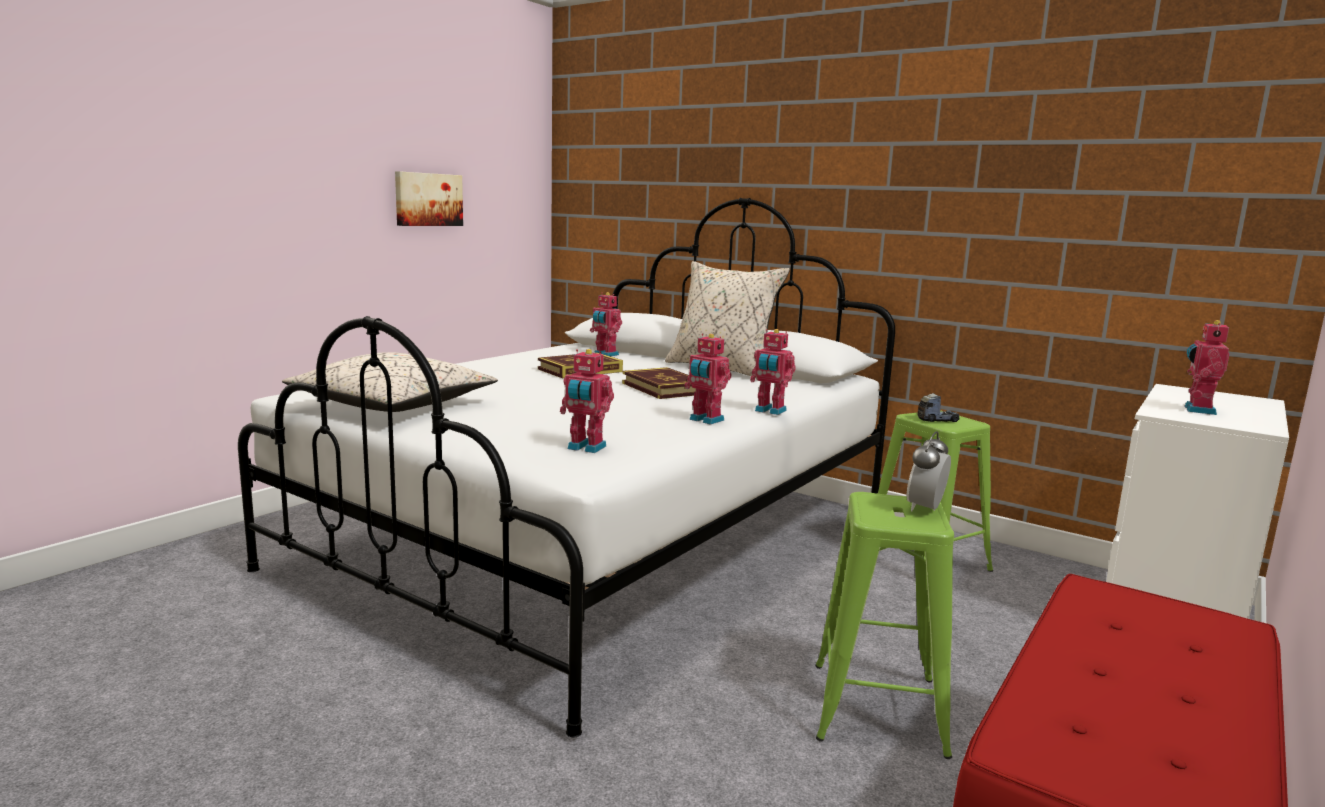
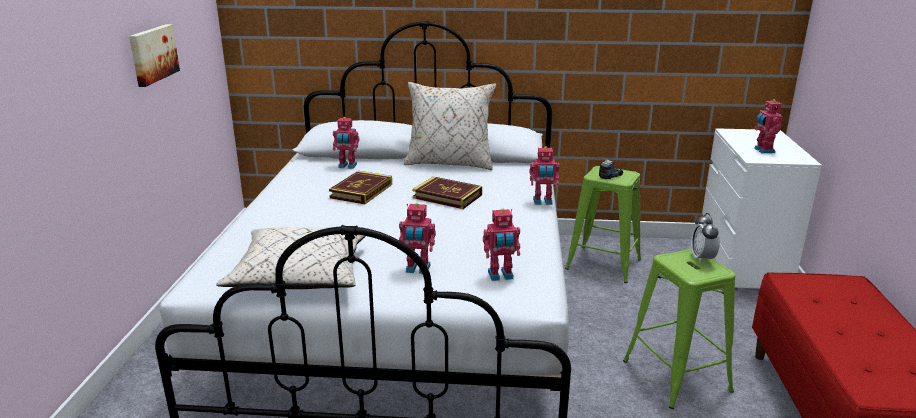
camera: 30 degrees left, 10 degrees up
(705, 420) = (522, 223): toy robot -> toy robot (417, 269)

